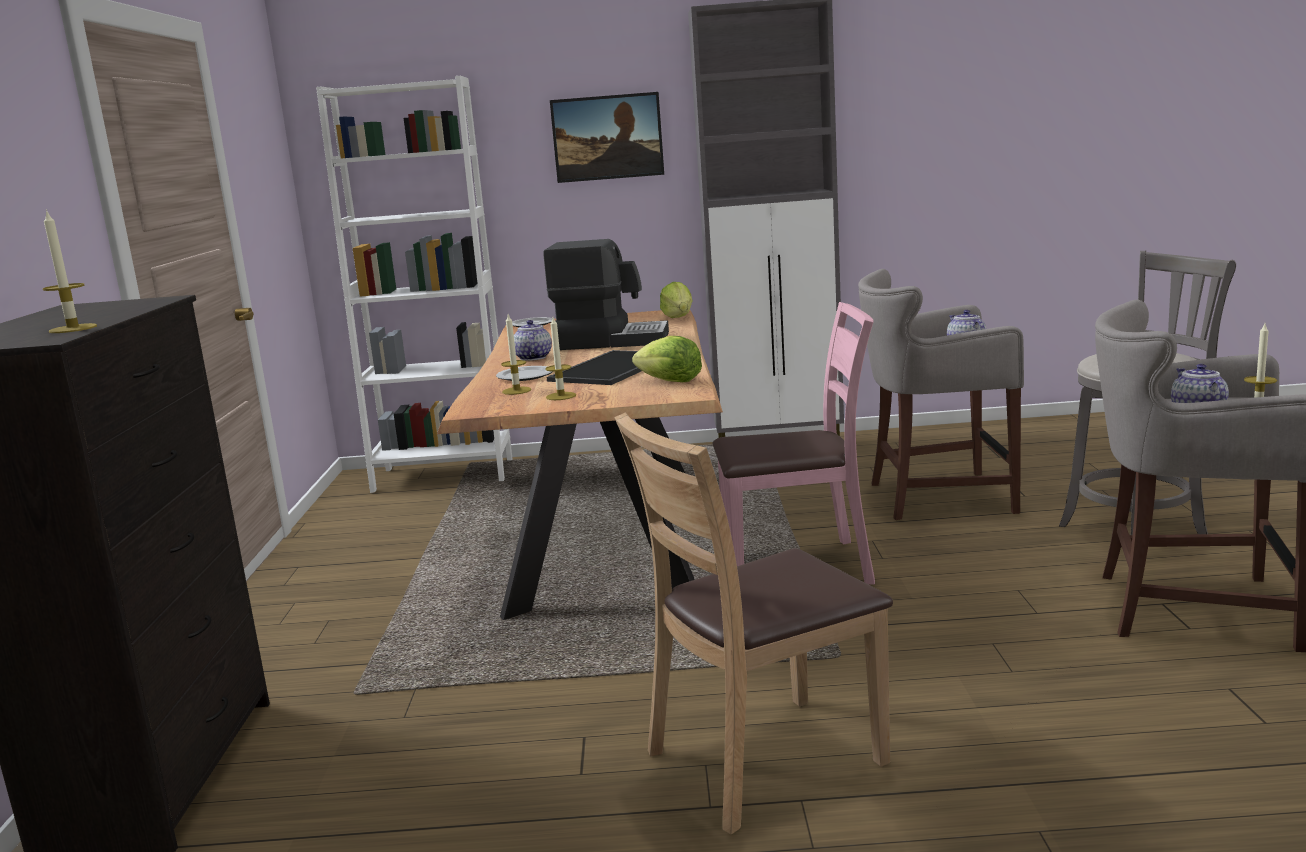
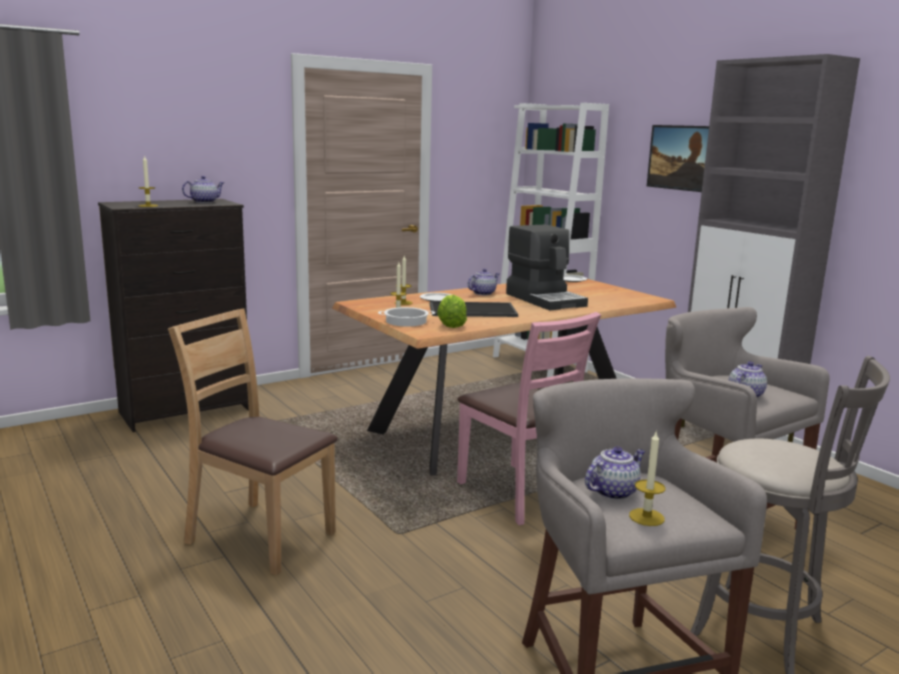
camera: 55 degrees right, 0 degrees up
(98, 308) = (204, 202): none -> teapot
(622, 397) = (406, 321): none -> cooking pot
(678, 317) = (636, 302): lettuce -> none

